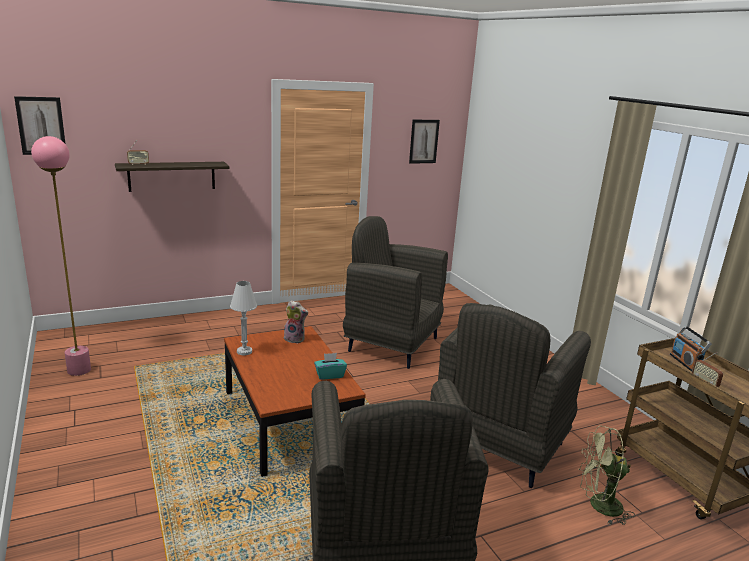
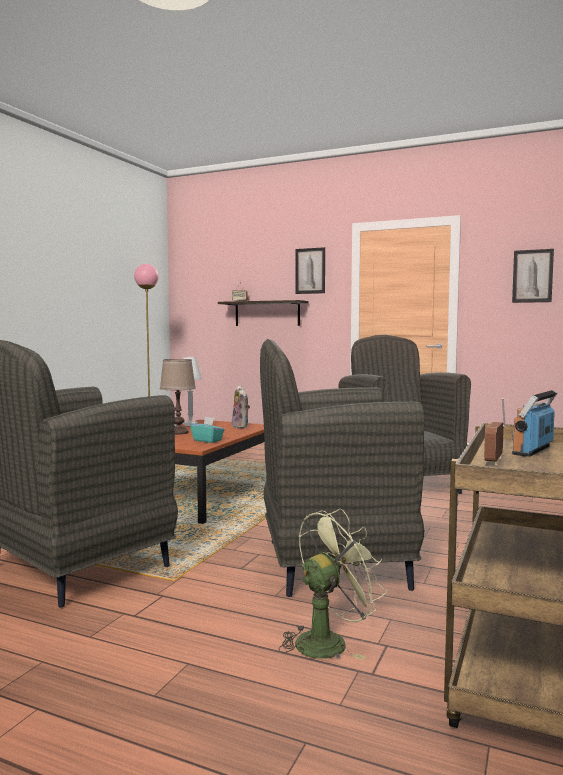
camera: 50 degrees right, 15 degrees down
(41, 126) = (187, 275): picture -> picture (310, 271)
(273, 371) = (178, 433): none -> brown table lamp
(598, 506) = (328, 641): green fan -> green fan turned 90 degrees clockwise

